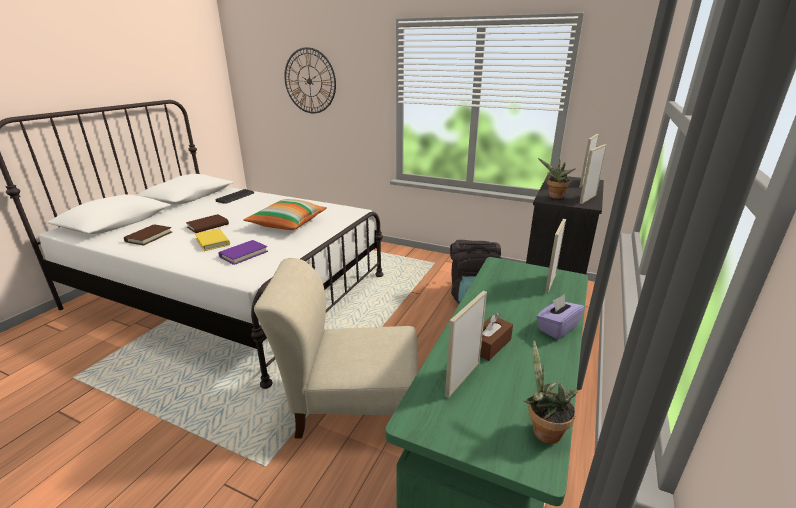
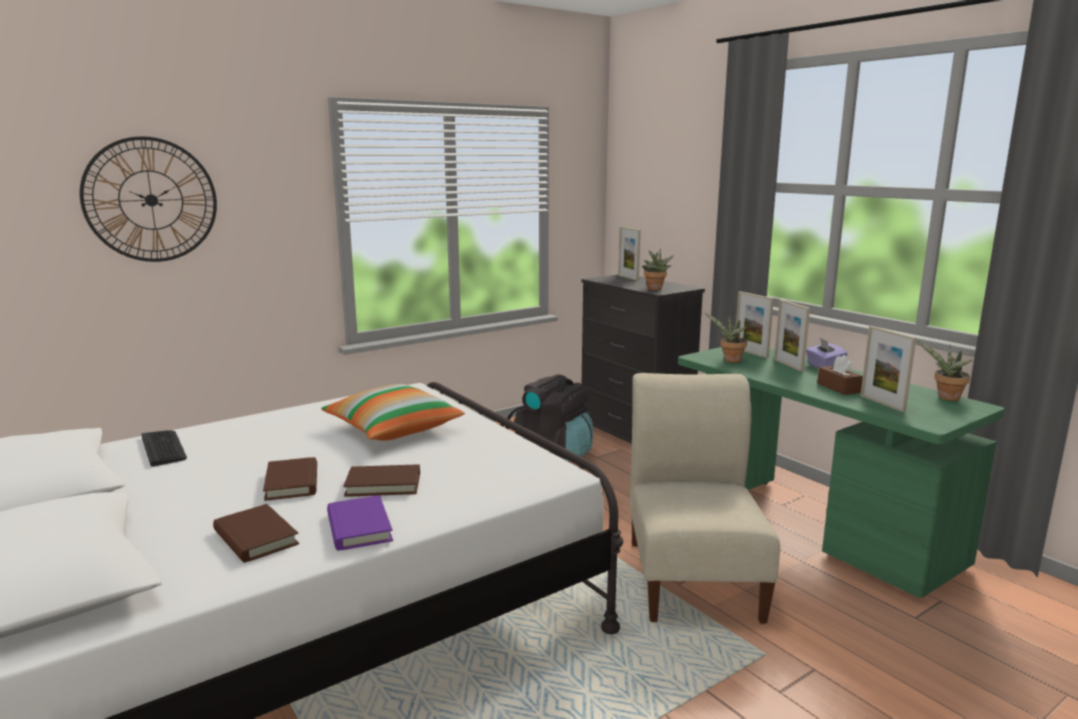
camera: 60 degrees left, 10 degrees down
(213, 242) = (383, 484): yellow book -> brown book
(244, 254) = (474, 468): purple book -> purple book (359, 527)
(351, 404) = (693, 575): beige chair -> beige chair turned 150 degrees clockwise
(508, 278) = (730, 360): none -> potted plant
(587, 199) = (673, 285): picture frame -> picture frame (788, 365)

